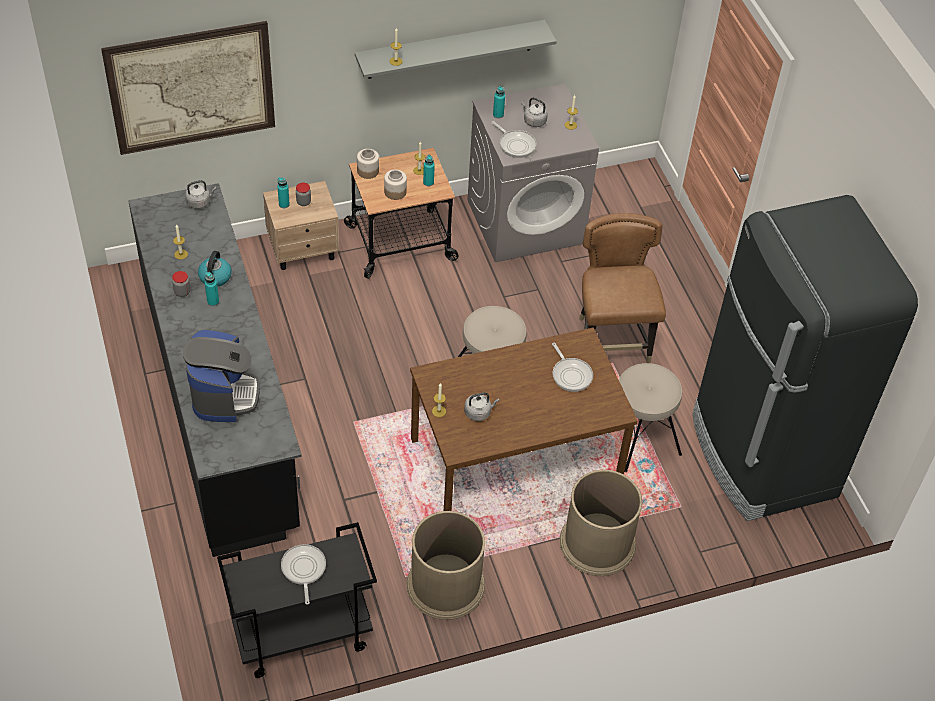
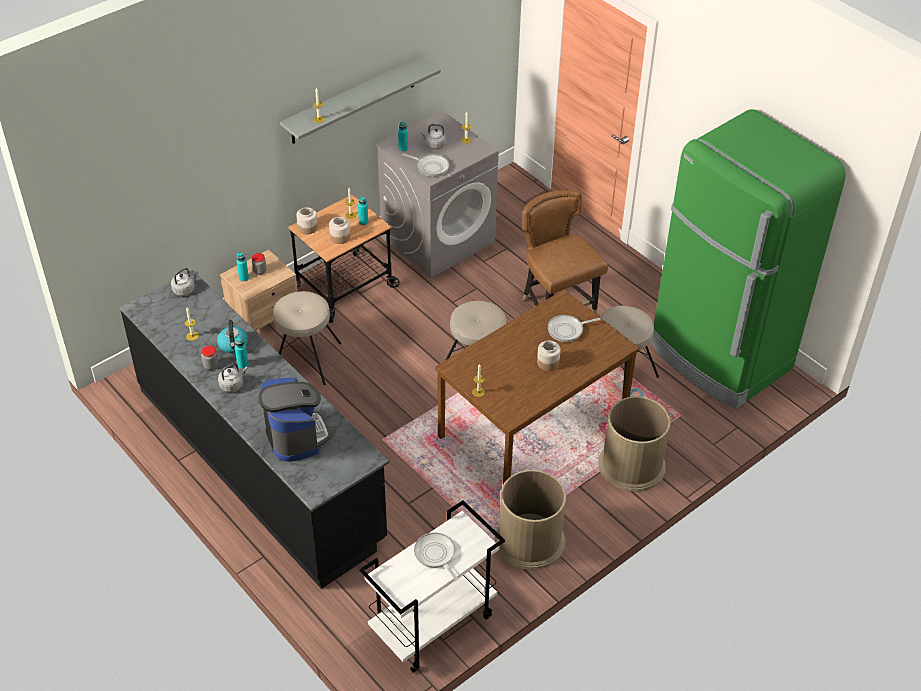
camera: 20 degrees left, 5 degrees down
(191, 88) = (151, 188): picture -> none
(301, 636) = (432, 625): black cart -> white cart
(322, 309) = (306, 359): none -> beige stool
(479, 412) = (511, 382): grey kettle -> grey kettle (233, 385)
(529, 404) = (547, 363): none -> jar
(571, 374) = (567, 330): frying pan -> frying pan turned 120 degrees clockwise
(761, 456) = (719, 357): black fridge -> green fridge

